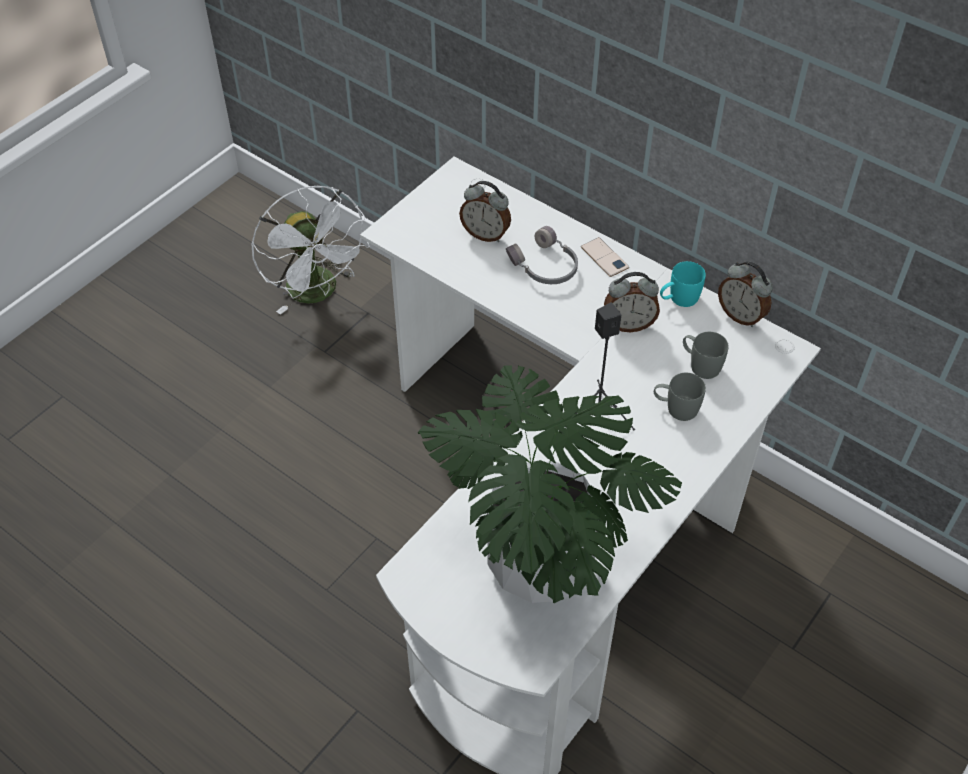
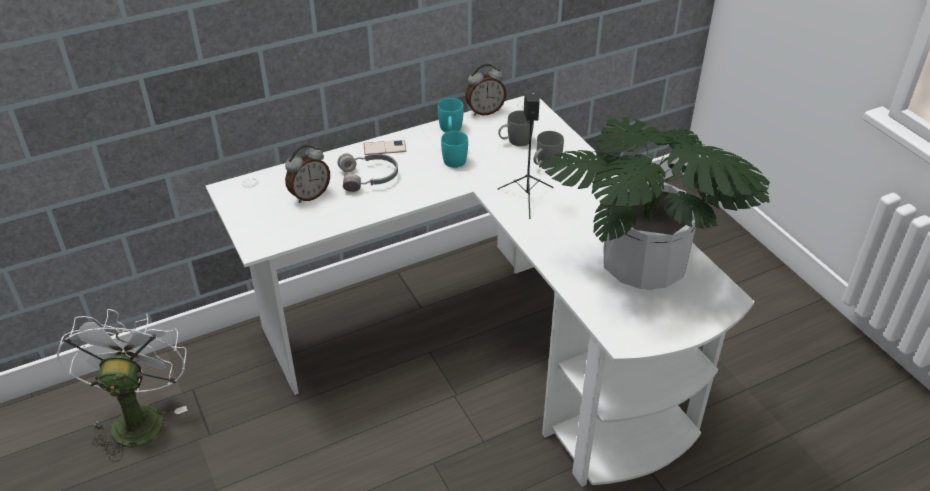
camera: 65 degrees left, 10 degrees down
(318, 293) = (138, 417): white fan -> white fan turned 90 degrees counterclockwise
(628, 324) = (456, 158): alarm clock -> turquoise mug

